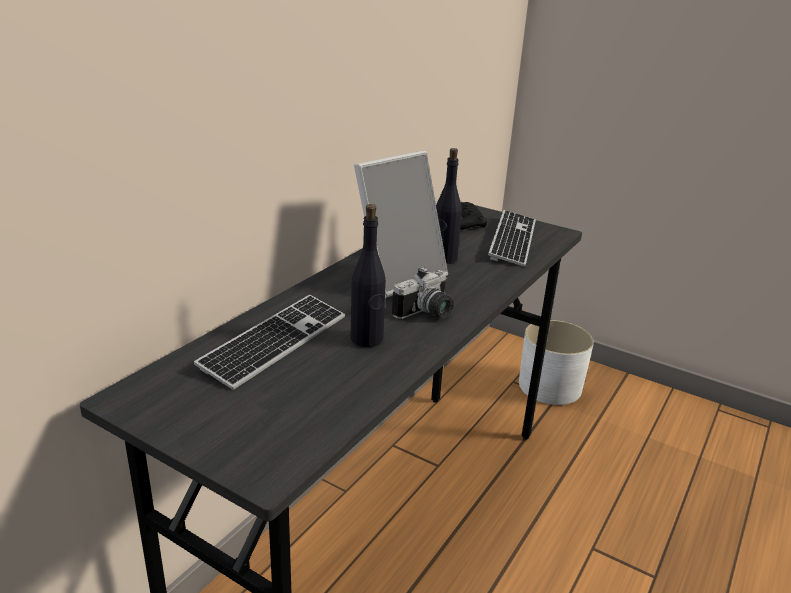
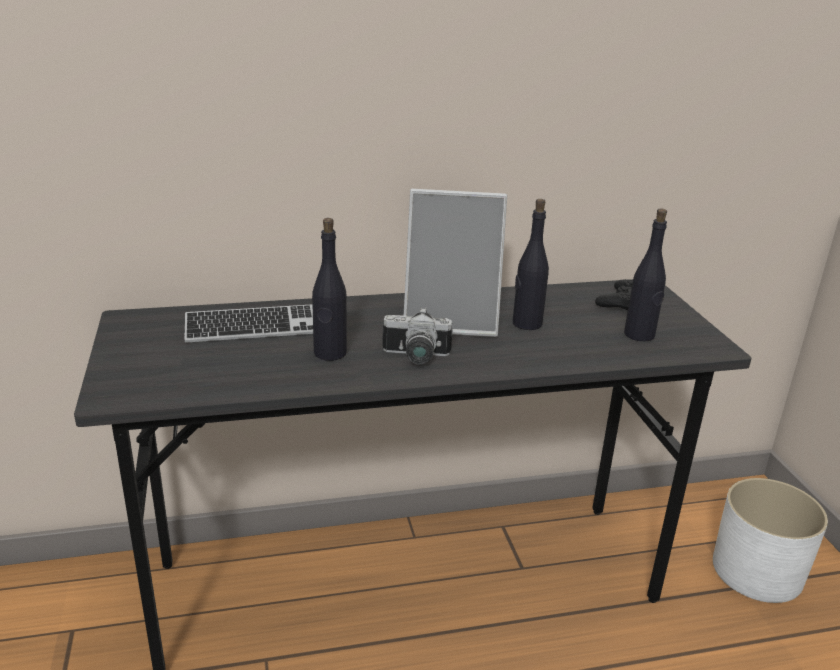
camera: 45 degrees right, 0 degrees up
(512, 240) = (639, 335): keyboard -> black bottle

